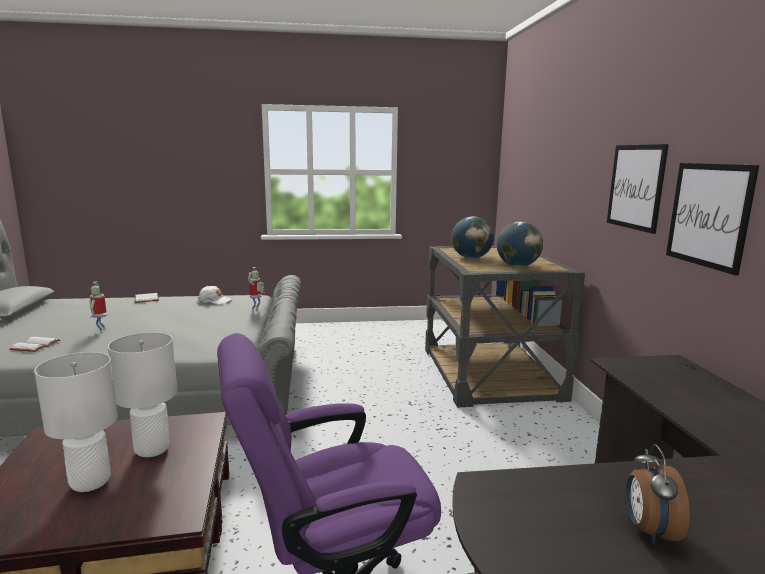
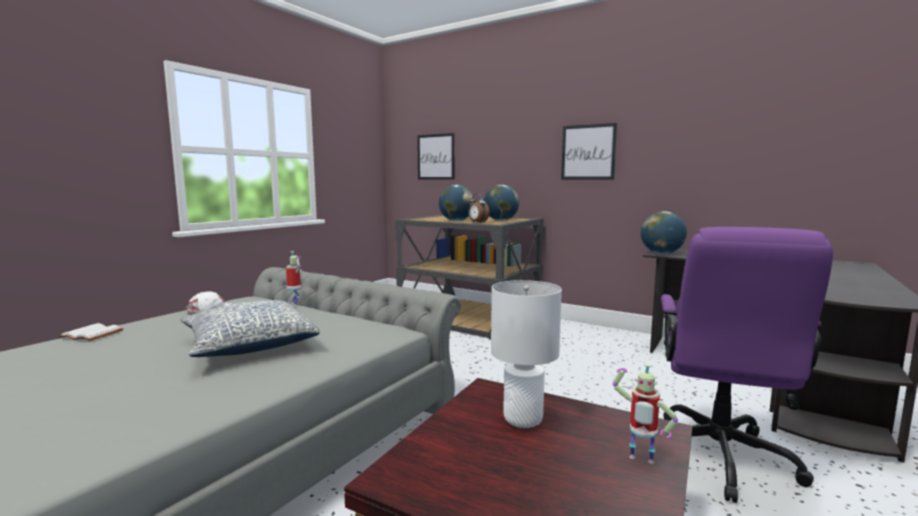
camera: 50 degrees left, 5 degrees down
(36, 346) = (105, 419): white book -> none
(90, 484) = (563, 464): white table lamp -> none
(101, 330) = (162, 371): toy robot -> toy robot (640, 461)
(158, 330) = (249, 344): none -> pillow
(627, 365) = (662, 253): none -> globe
(648, 531) = (855, 284): alarm clock -> alarm clock (477, 222)
(708, 215) = (660, 161): picture -> picture (436, 157)

